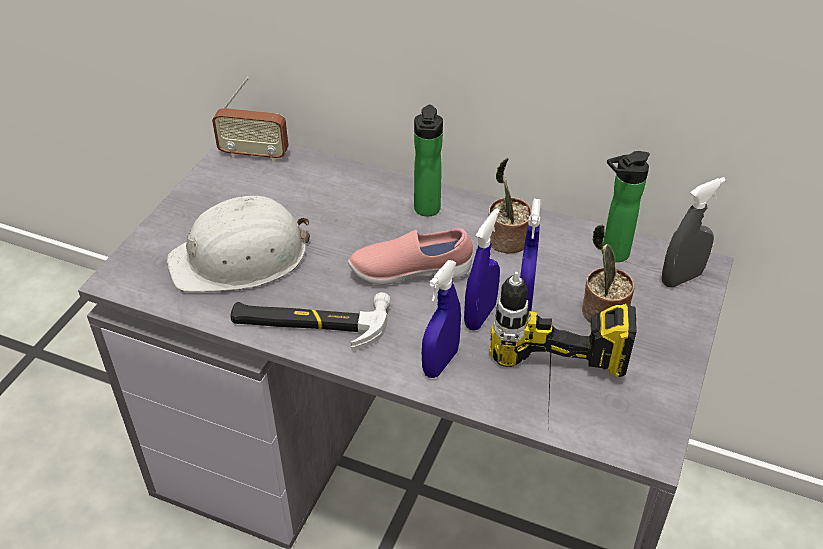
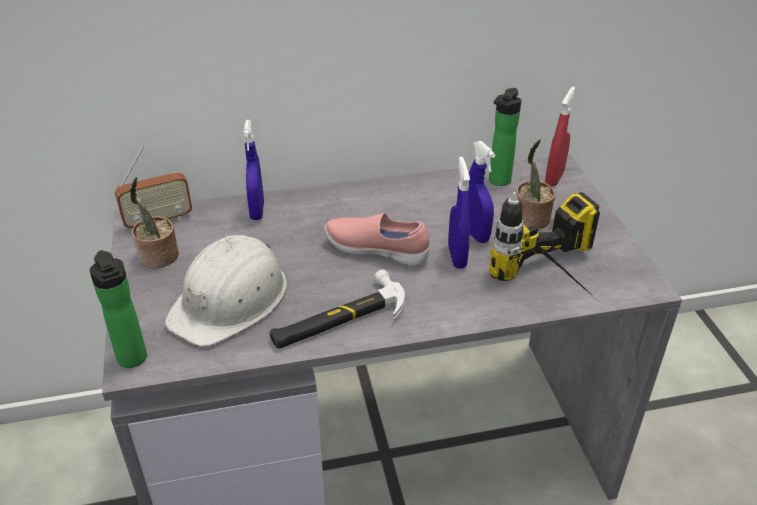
camera: 35 degrees left, 5 degrees down
(410, 272) = (376, 250): pink shoe -> pink shoe turned 60 degrees clockwise
(426, 211) = (344, 205): bottle -> bottle (133, 361)
(440, 363) = (463, 299): blue spray bottle -> blue spray bottle (257, 211)
(506, 241) = (422, 202): potted plant -> potted plant (158, 258)
(681, 278) = (554, 178): grey spray bottle -> red spray bottle

